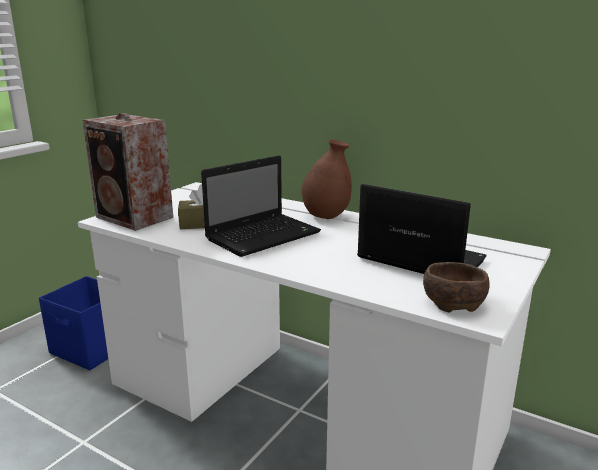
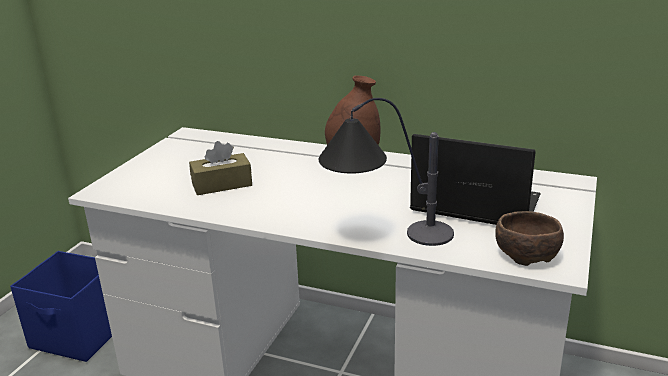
camera: 10 degrees left, 5 degrees up
(135, 218) = (136, 185): speaker -> none
(264, 235) = (297, 193): laptop -> none
(323, 272) = (382, 233): none -> table lamp

